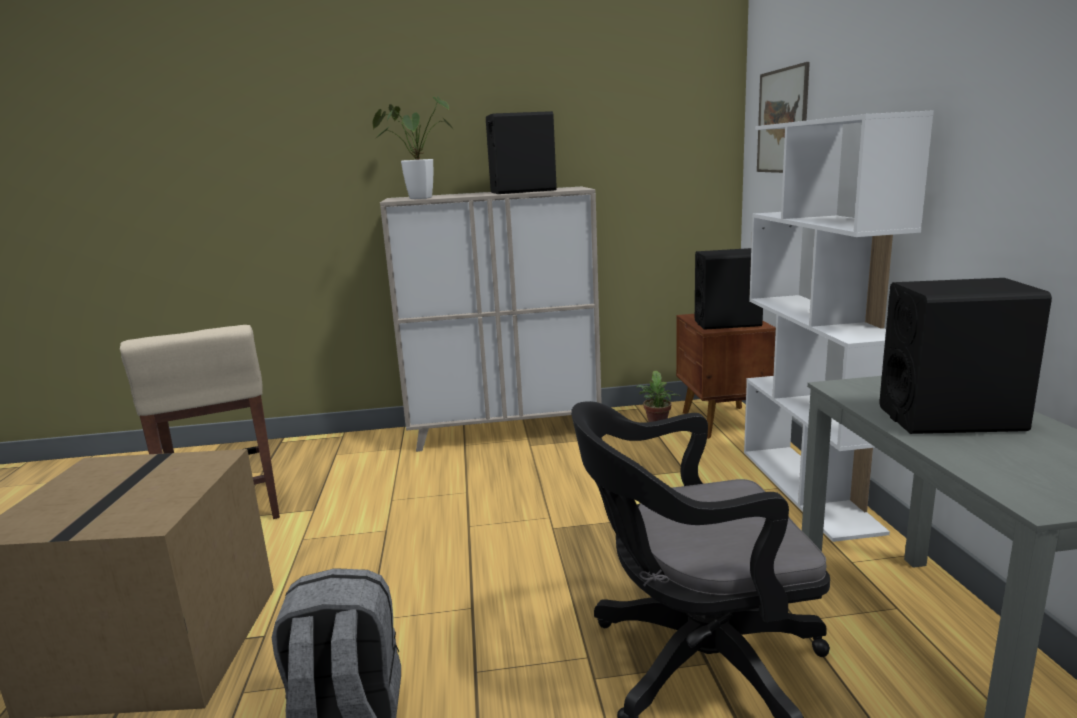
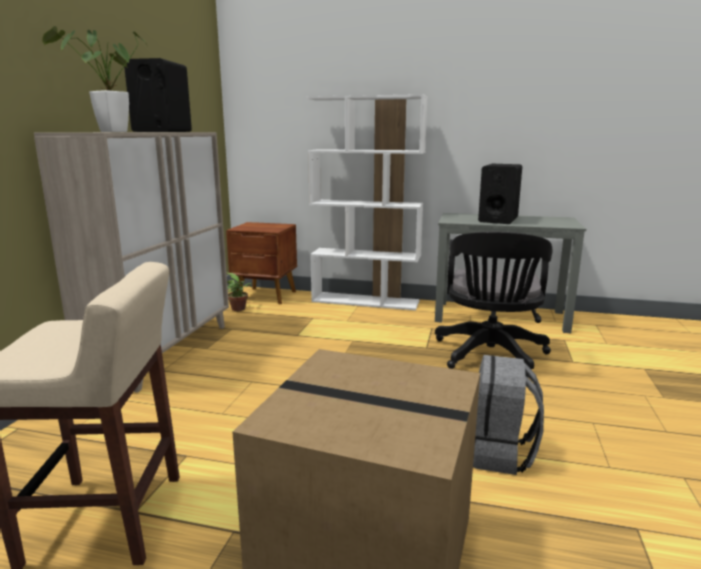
camera: 70 degrees left, 0 degrees up
(727, 323) = (269, 227): black speaker -> none
(782, 121) = (278, 96): picture -> none

